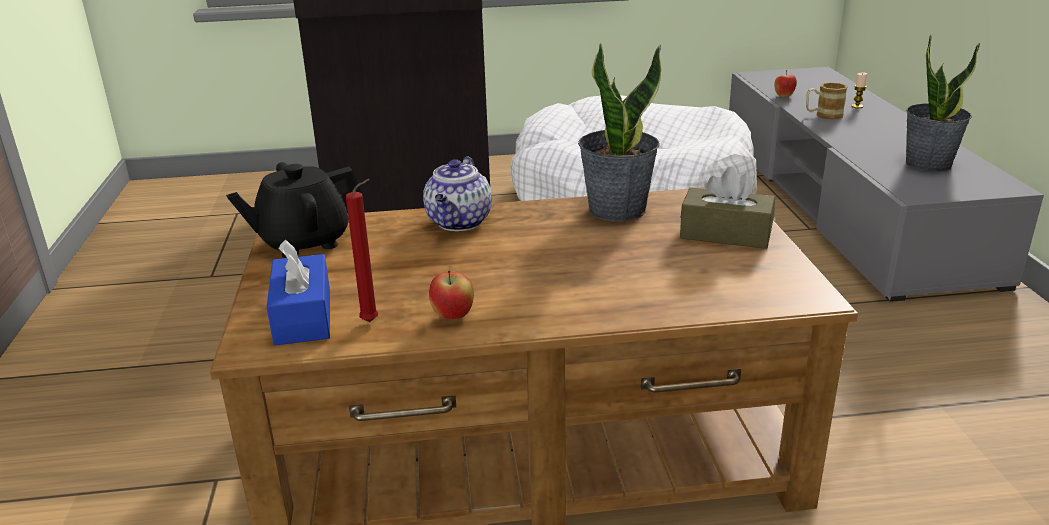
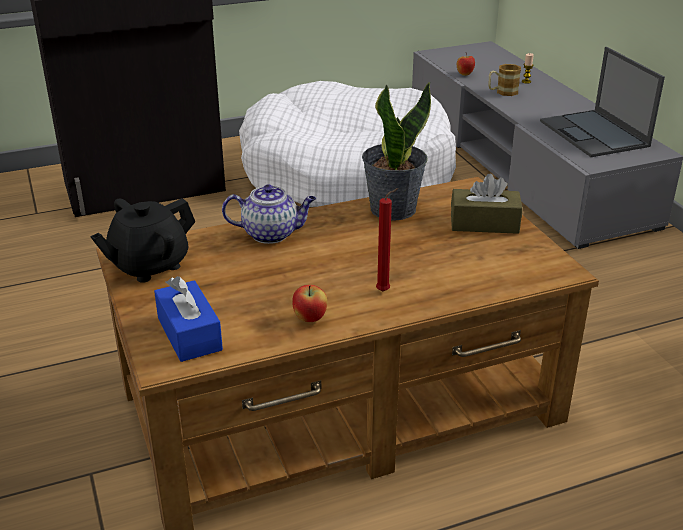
camera: 15 degrees left, 5 degrees up
(373, 322) = (249, 331): red candle -> red candle (385, 291)
(459, 223) = (271, 234): teapot -> teapot turned 90 degrees counterclockwise
(928, 163) = (595, 134): potted plant -> laptop

